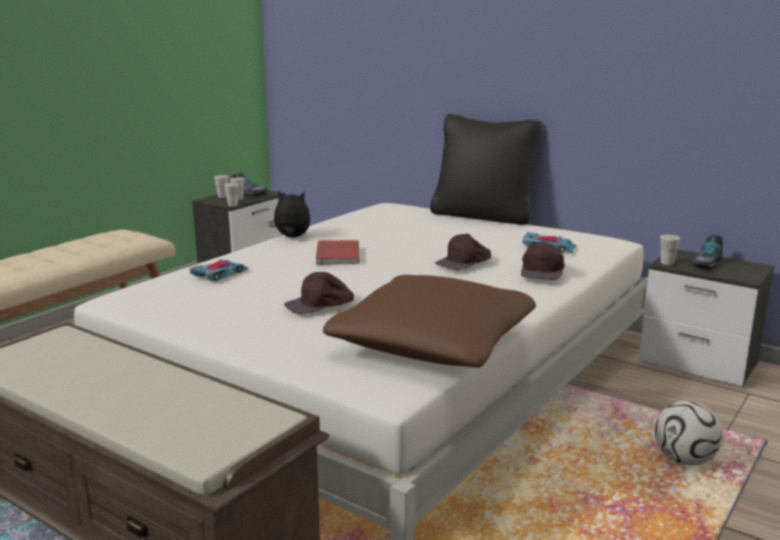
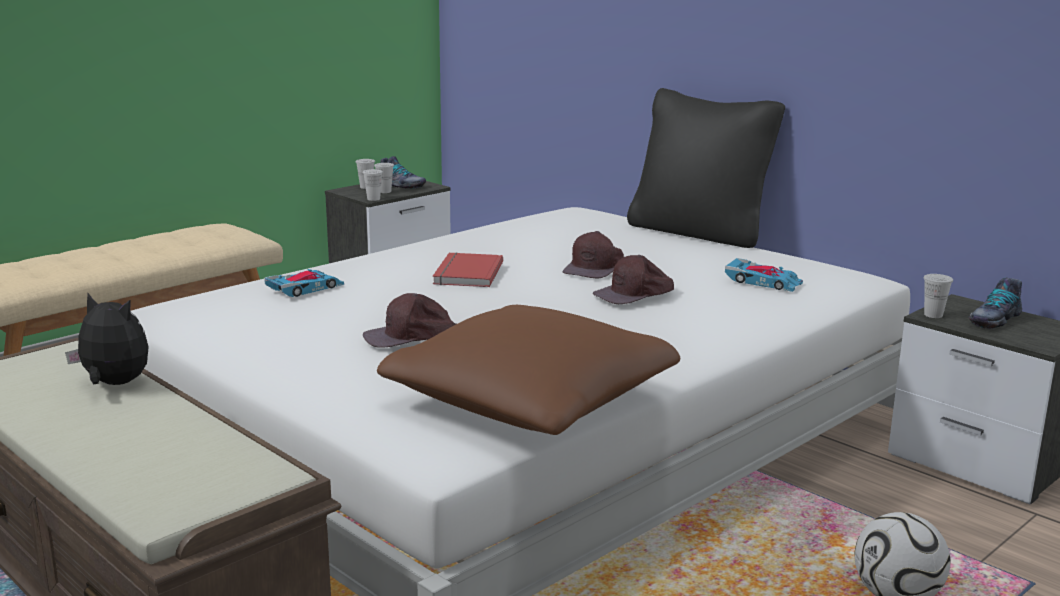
camera: 10 degrees right, 0 degrees up
(291, 237) = (424, 246): plush toy -> plush toy (113, 384)
(543, 270) = (737, 313): brown cap -> brown cap (595, 268)

